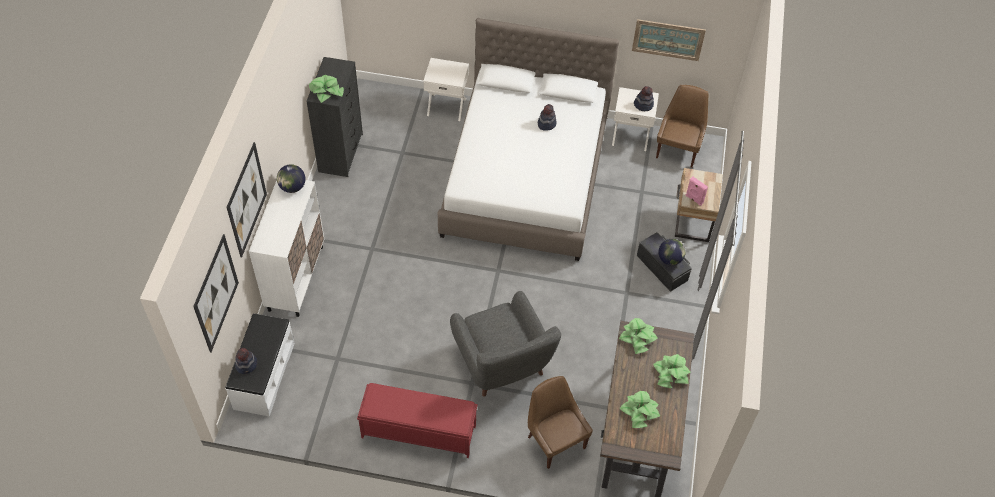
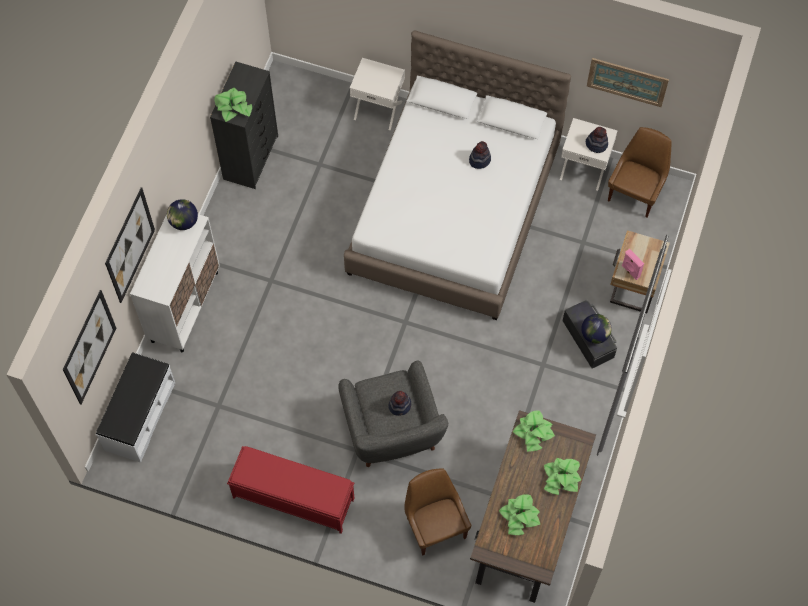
camera: 10 degrees right, 10 degrees up
(247, 365) = (120, 411): hat -> hat (400, 405)

